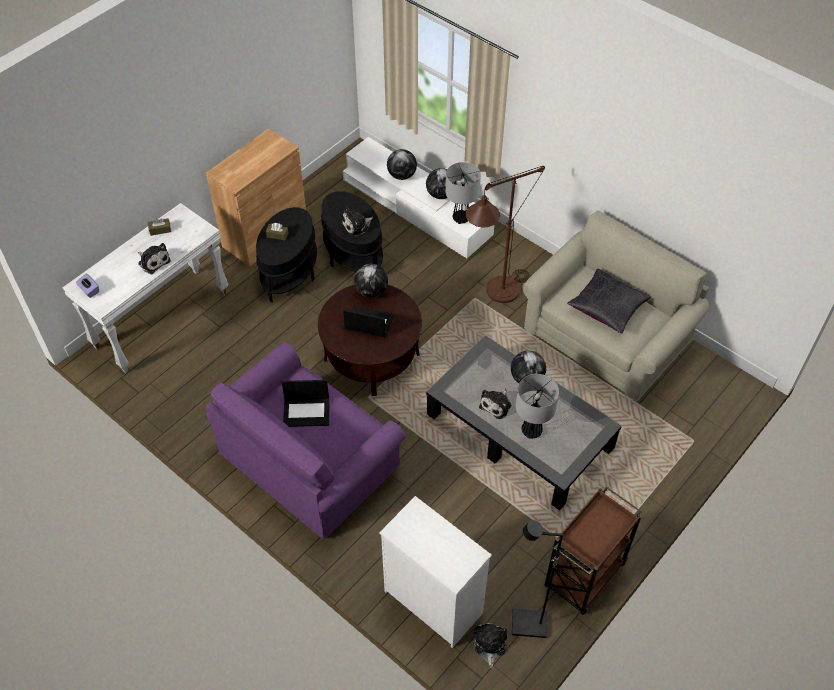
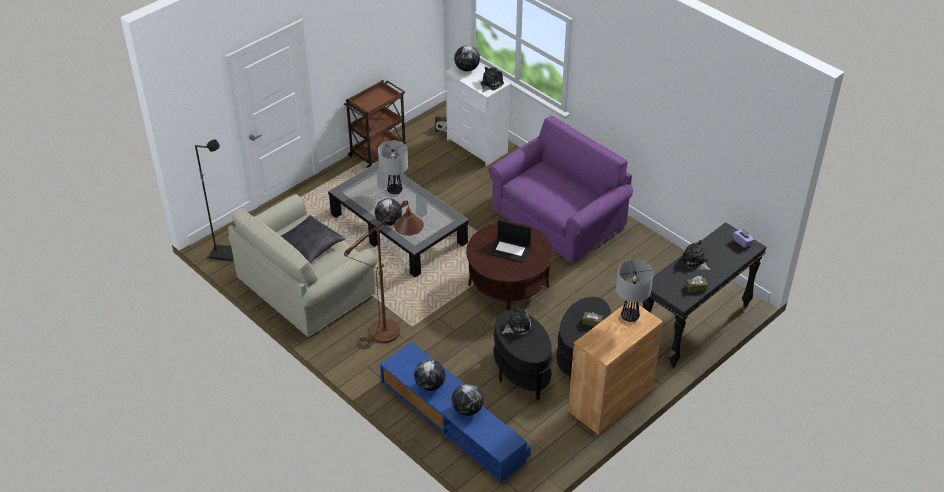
camera: 175 degrees left, 10 degrees down
(161, 319) = (695, 326): white console table -> black console table
(307, 411) = (559, 191): laptop -> none
(371, 291) = (506, 273): globe -> globe (467, 69)
(416, 207) = (454, 419): white tv stand -> blue tv stand
(461, 218) = (414, 361): table lamp -> table lamp (630, 317)
(496, 405) = (416, 207): plush toy -> plush toy (490, 84)
(528, 625) = (419, 134): black floor lamp -> black floor lamp (224, 253)

